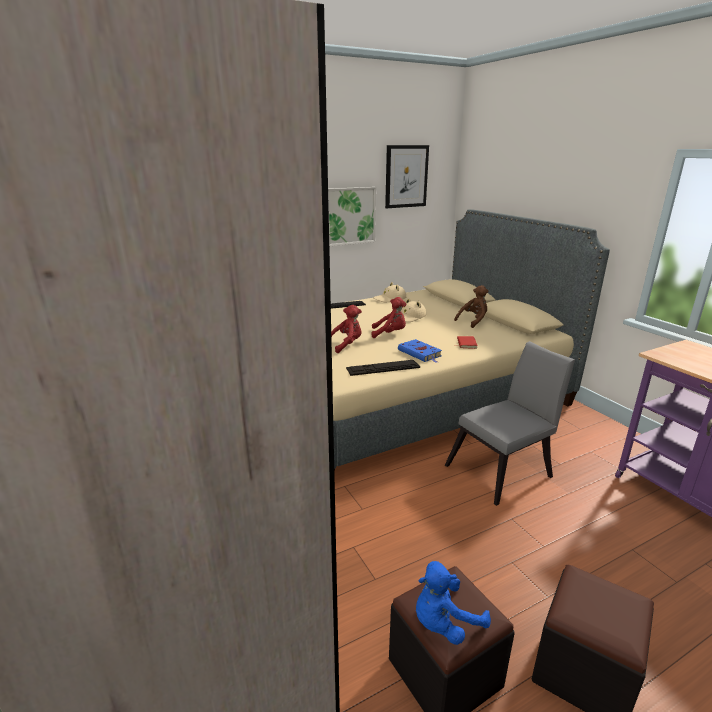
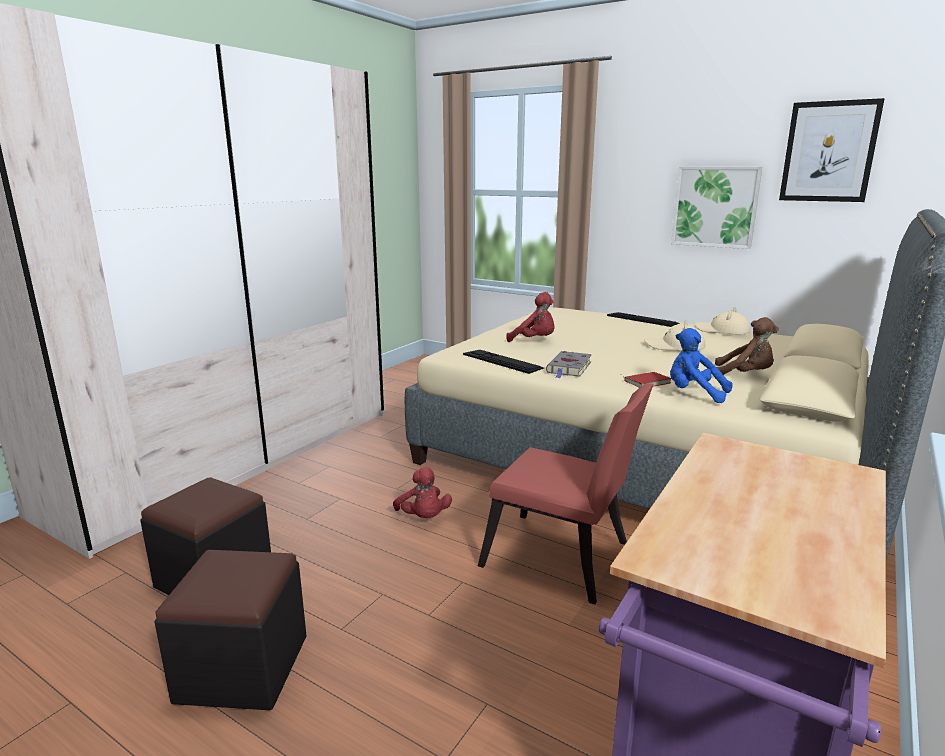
camera: 60 degrees right, 5 degrees down
(390, 334) = (603, 349): red plush toy -> red plush toy (423, 518)
(420, 353) = (569, 368): blue book -> grey book
(444, 623) = (183, 497): blue plush toy -> blue plush toy (694, 394)
(504, 470) = (563, 559): grey chair -> red chair

